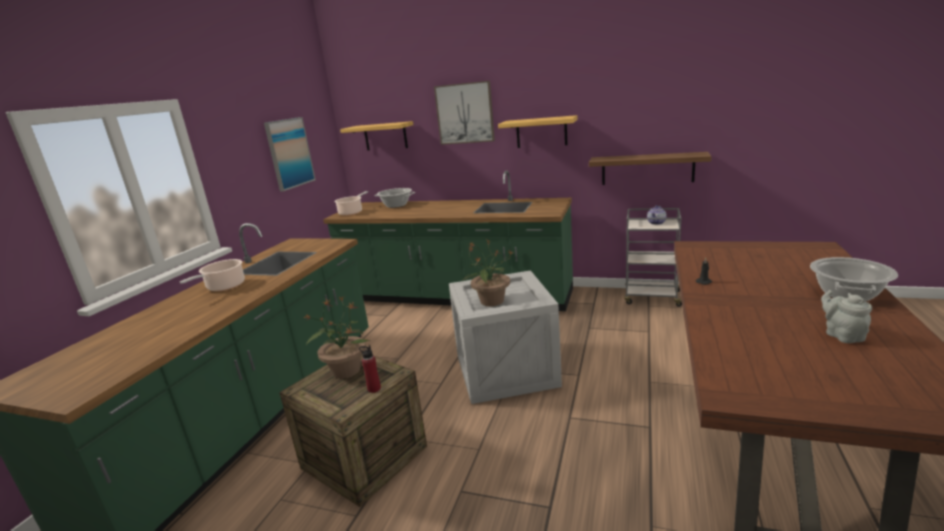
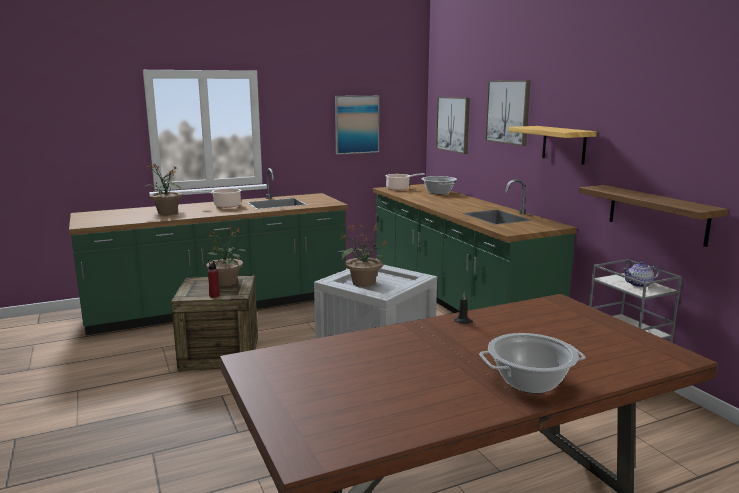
camera: 45 degrees right, 5 degrees down
(165, 323) = (167, 212): none -> potted plant
(385, 136) = (453, 124): shelf -> picture
(842, 335) = (414, 387): grey teapot -> none

